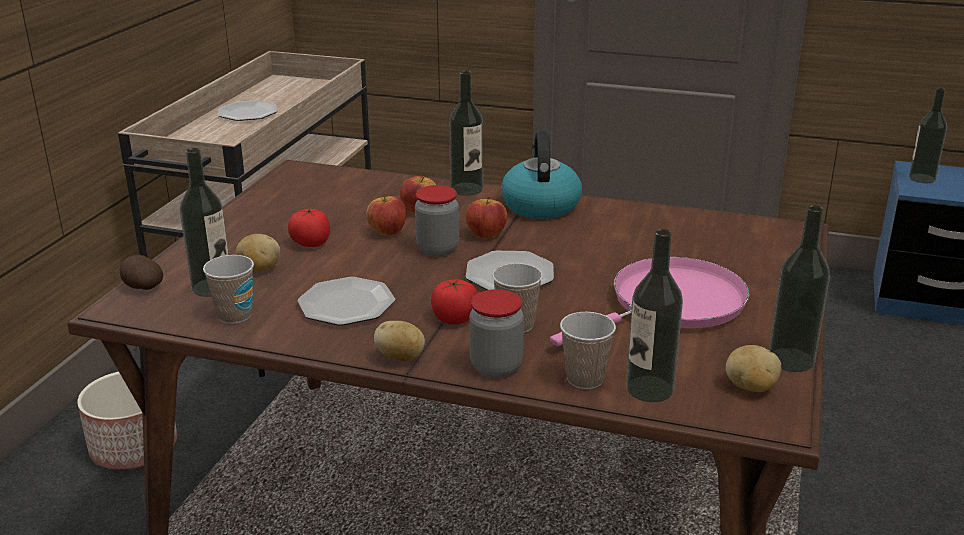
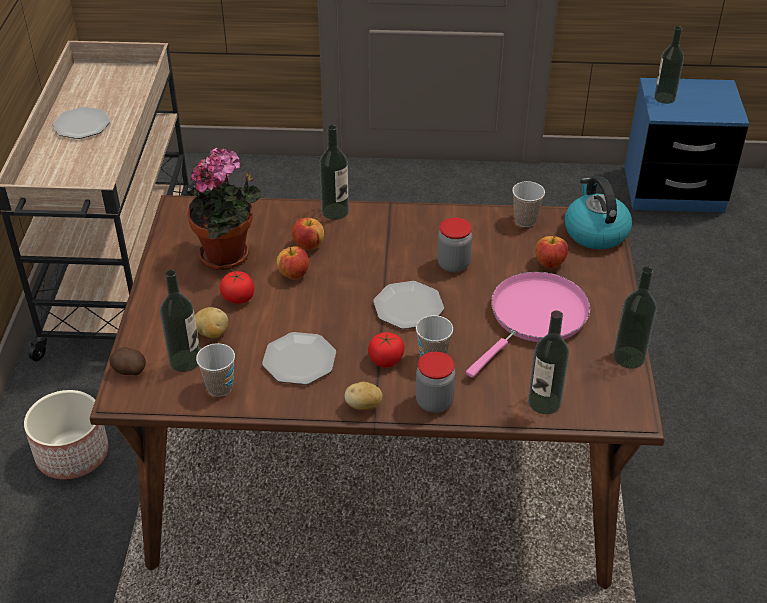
camera: 15 degrees left, 15 degrees up
(324, 210) = (229, 256): none -> potted plant
(437, 249) = (342, 287): jar -> jar (453, 264)
(486, 235) = (373, 265): apple -> apple (550, 263)
(540, 205) = (401, 222): kettle -> kettle (595, 232)
(585, 379) = (498, 402): cup -> cup (525, 220)
(750, 387) = (609, 388): potato -> none

